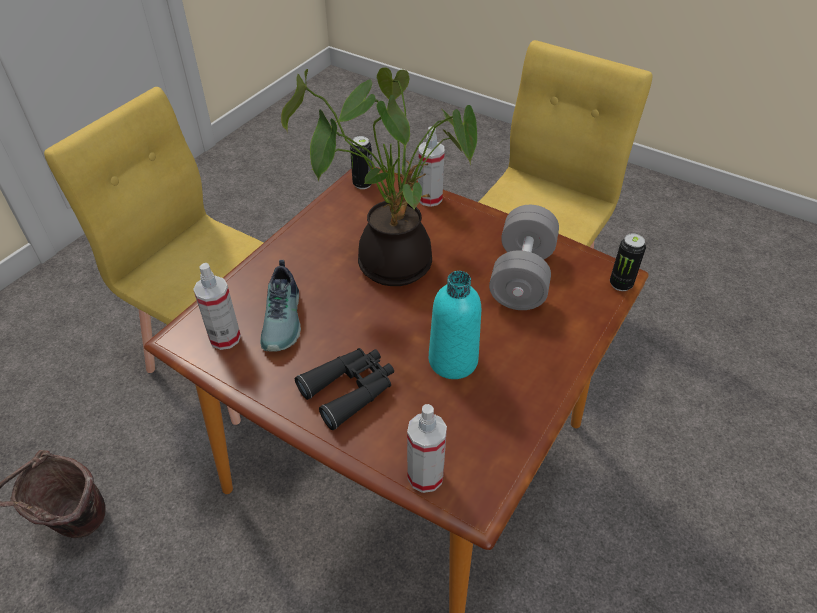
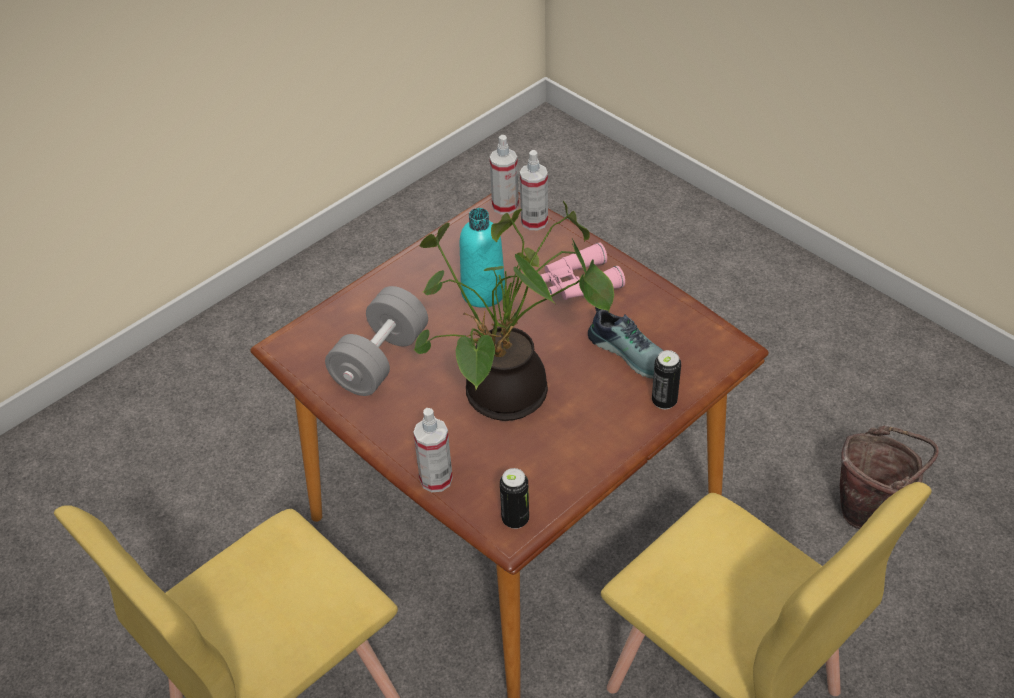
camera: 165 degrees left, 0 degrees up
(225, 338) = (689, 342): spray bottle -> spray bottle (505, 206)
(284, 319) = (631, 352): shoe -> shoe turned 120 degrees clockwise
(350, 390) = (578, 283): black binoculars -> pink binoculars
(620, 284) = (288, 337): can -> can (664, 401)

